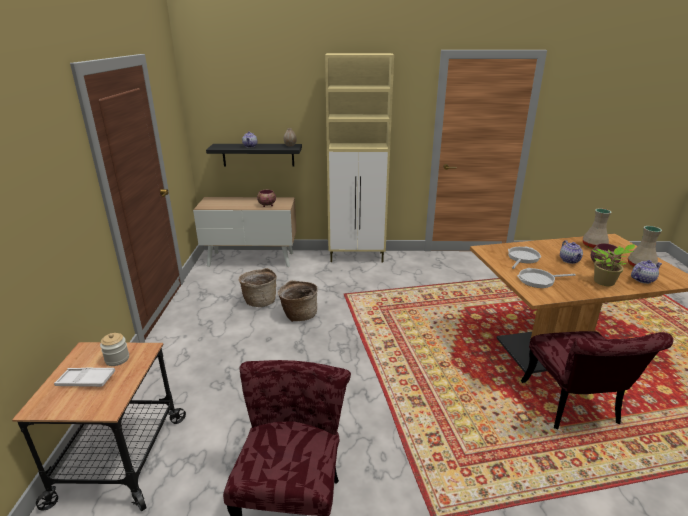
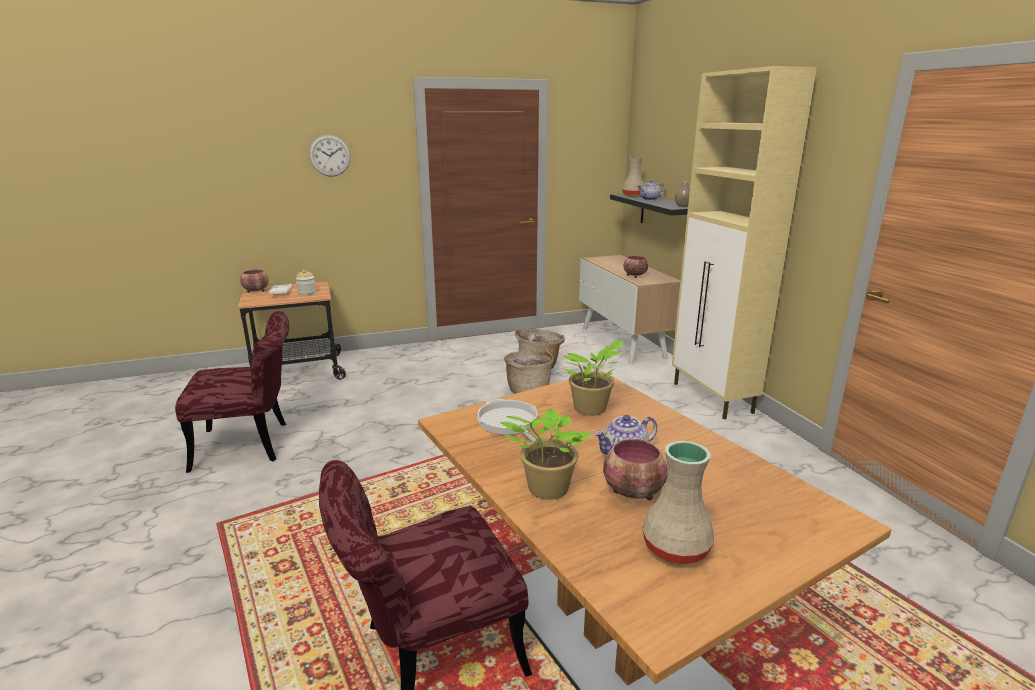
camera: 70 degrees right, 5 degrees down
(33, 183) = (330, 155): none -> wall clock
(51, 403) = (257, 291): none -> bowl
(522, 258) = (591, 410): frying pan -> potted plant
(593, 246) = (742, 487): beige vase -> beige vase (633, 195)
(642, 279) = (598, 543): teapot -> none

